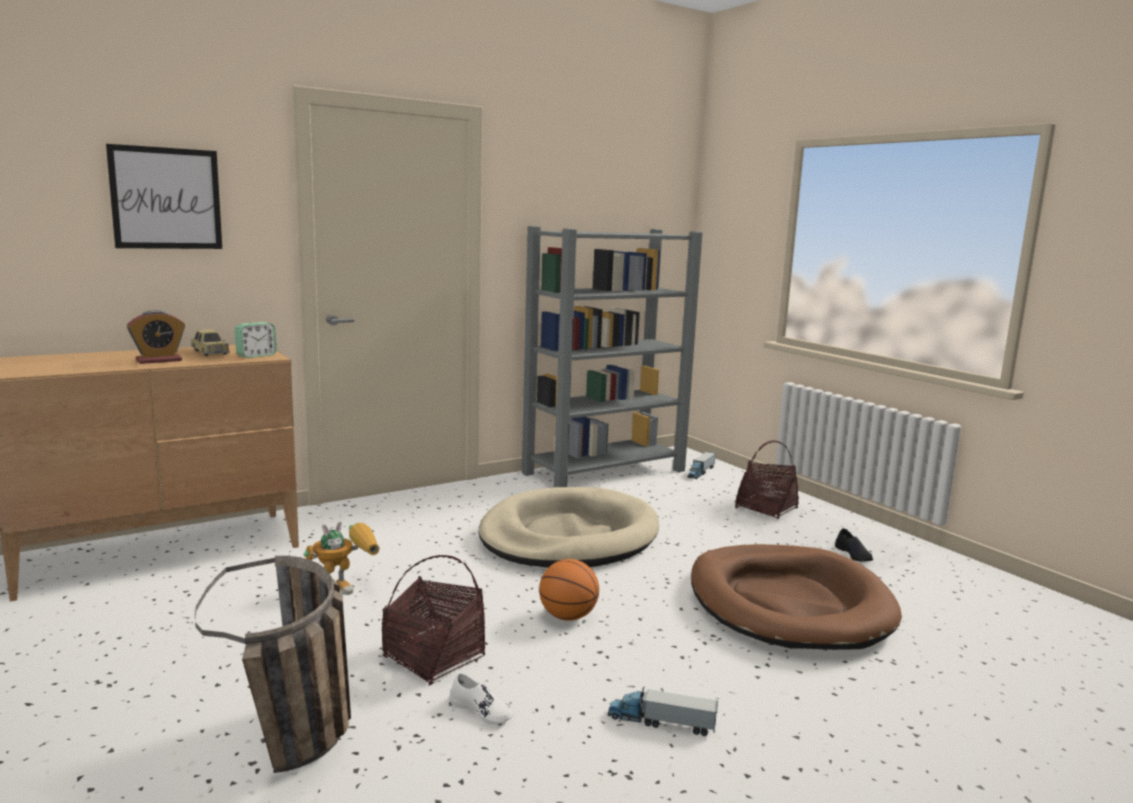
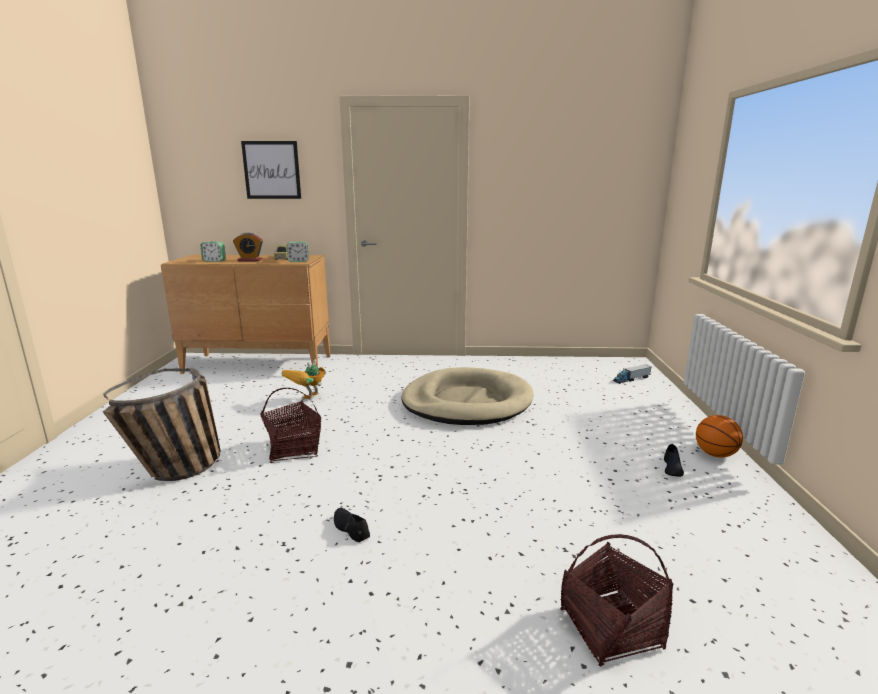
camera: 35 degrees right, 5 degrees up
(86, 366) = (214, 261): none -> alarm clock
(347, 587) = (308, 401): toy robot -> toy robot turned 120 degrees clockwise
(482, 710) = (274, 484): white shoe -> none
(568, 616) = (393, 449): basketball -> basketball (715, 454)
(604, 472) = (554, 366): grey bookcase -> none
(661, 722) = (350, 528): toy truck -> black shoe
(766, 508) = (646, 416): basket -> basket (611, 629)
(788, 603) = (554, 486): brown dog bed -> none

